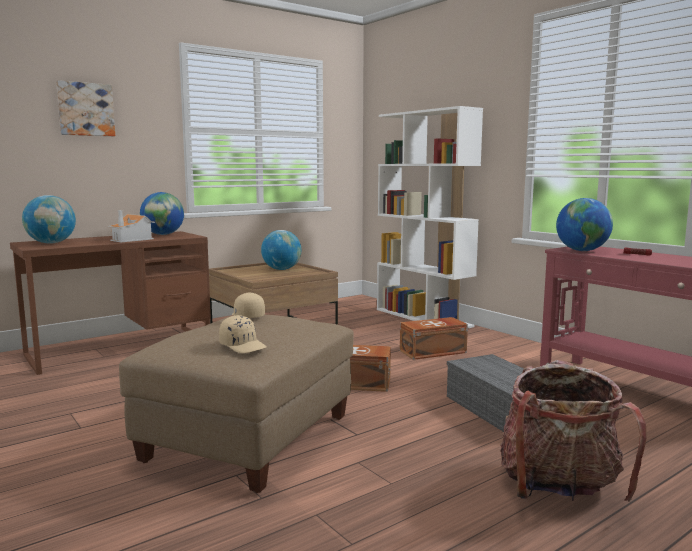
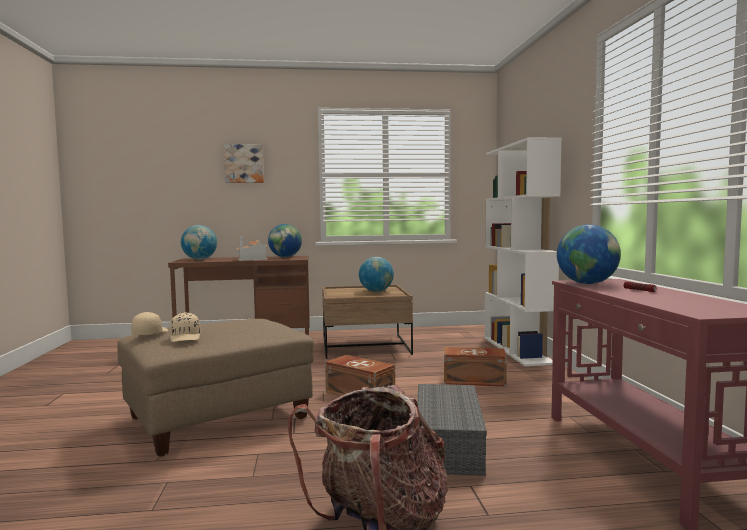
camera: 30 degrees right, 5 degrees down
(247, 316) = (243, 319): beige cap -> beige cap (150, 333)

